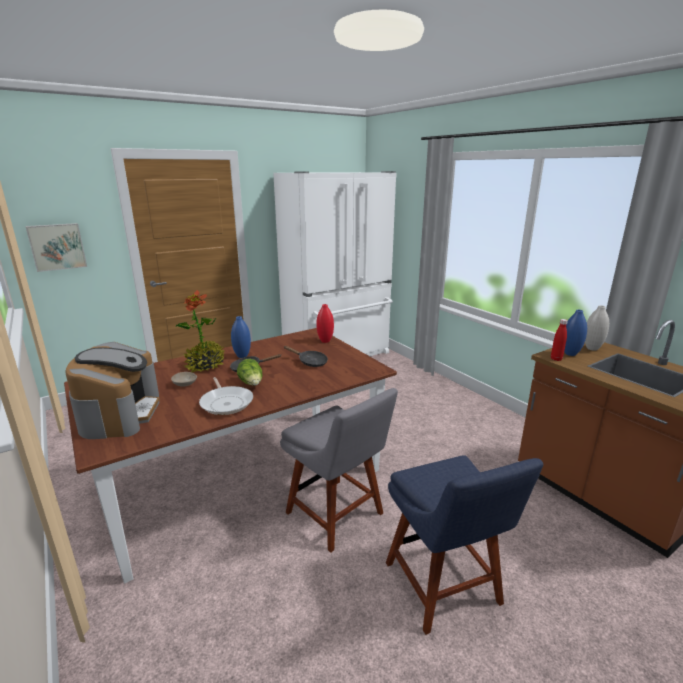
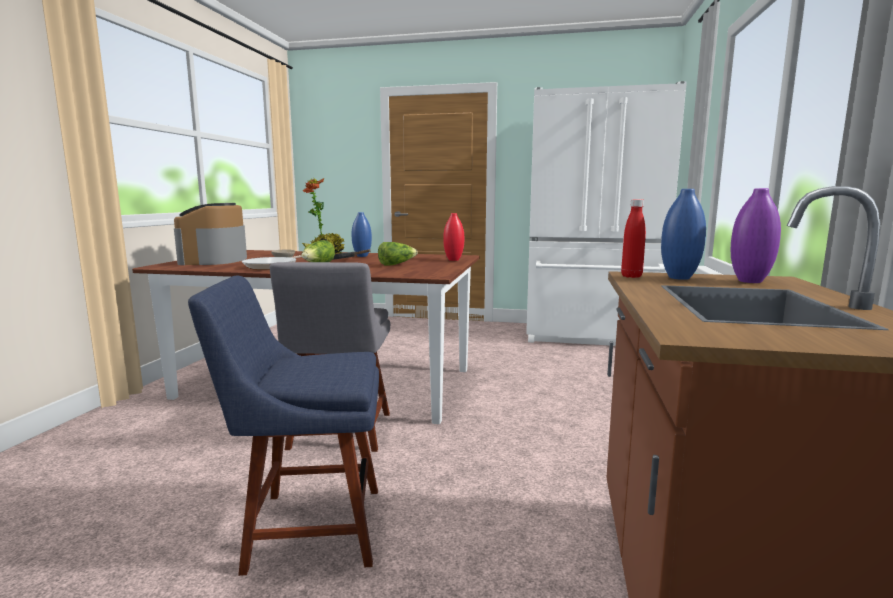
camera: 45 degrees right, 10 degrees down
(57, 246) = (330, 172): picture -> none
(120, 413) = (214, 260): coffee machine -> coffee machine turned 135 degrees clockwise
(310, 362) = (396, 264): black frying pan -> lettuce
(445, 587) = (307, 527): blue chair -> blue chair turned 60 degrees clockwise
(592, 348) = (750, 281): white vase -> purple vase

